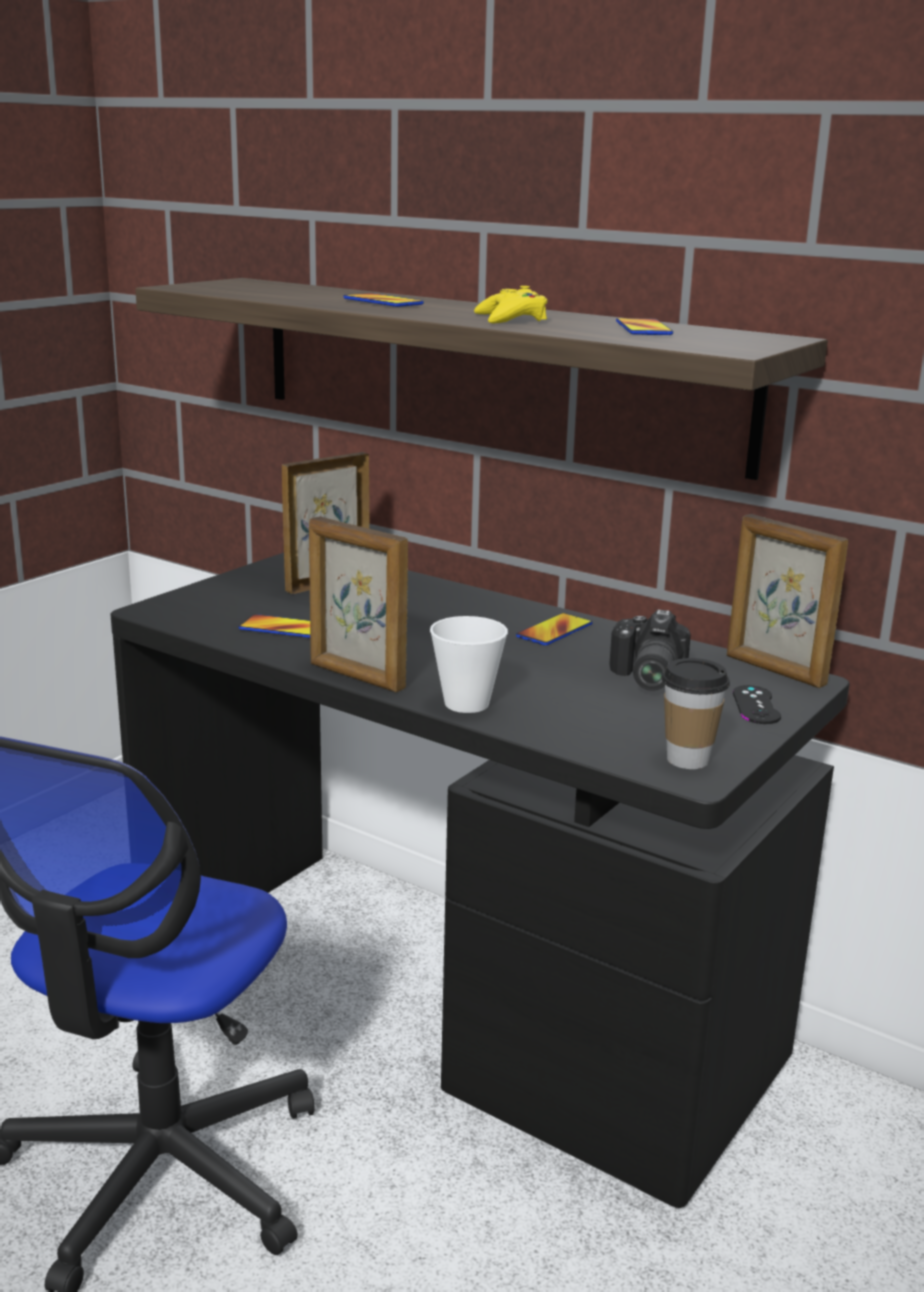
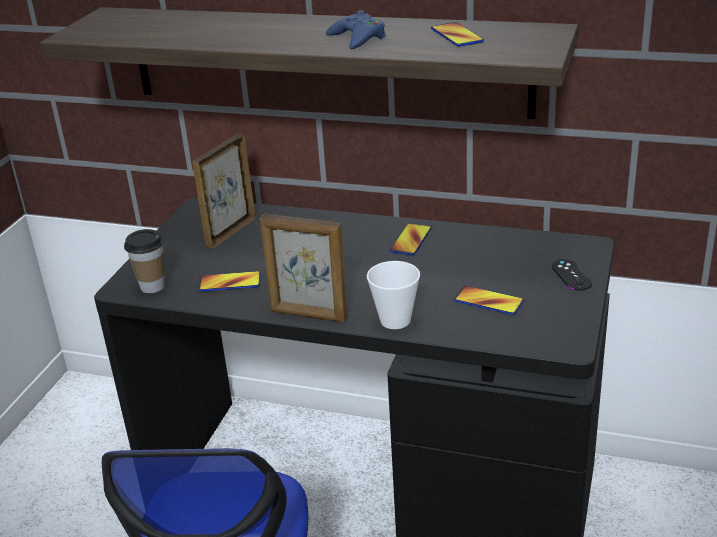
camera: 15 degrees left, 10 degrees up
(383, 302) = (246, 30): phone -> phone (488, 301)
(511, 318) = (357, 38): yellow game controller -> blue game controller
(644, 677) = (491, 268): camera -> none
(687, 759) = (557, 332): cup -> cup (152, 286)
(774, 671) = (565, 242): picture frame -> none

